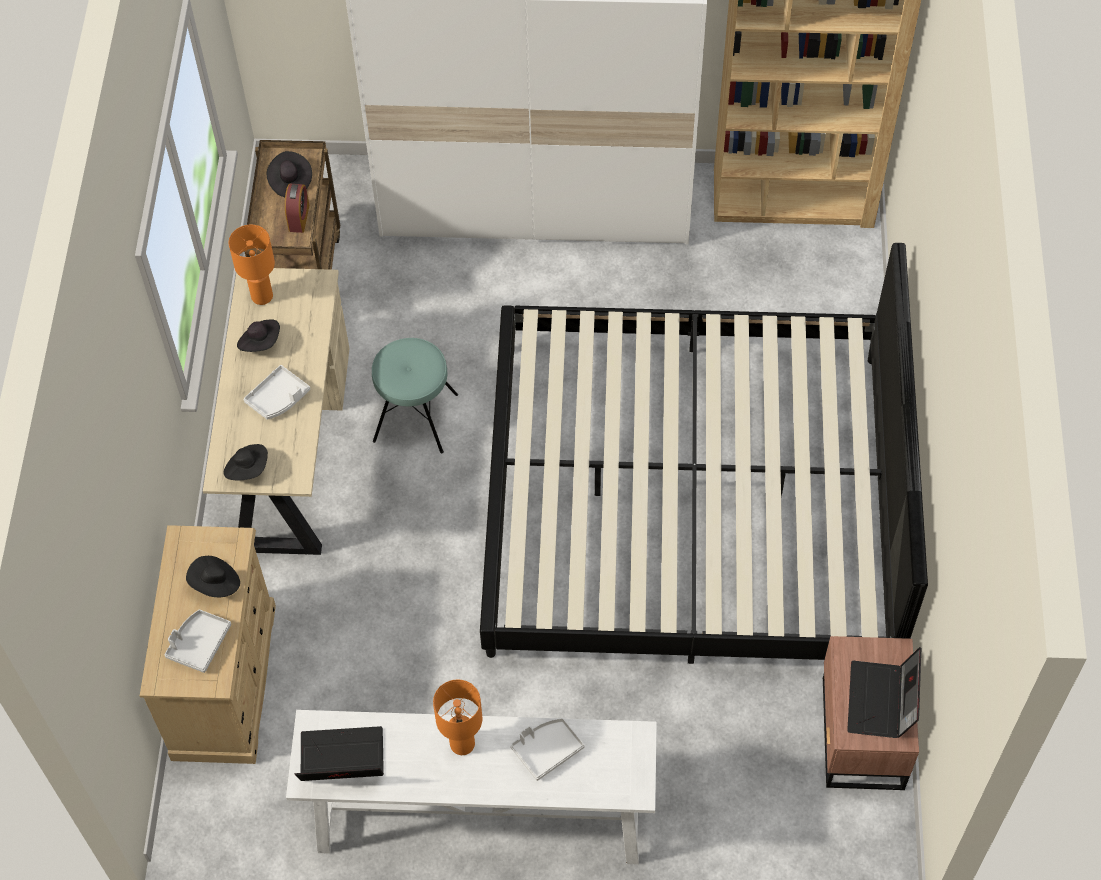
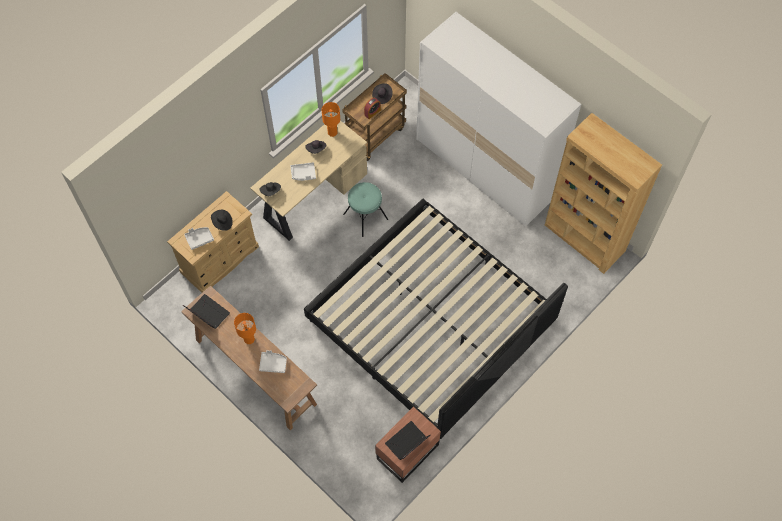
camera: 40 degrees right, 5 degrees up
(478, 818) = (255, 371): white console table -> brown console table

